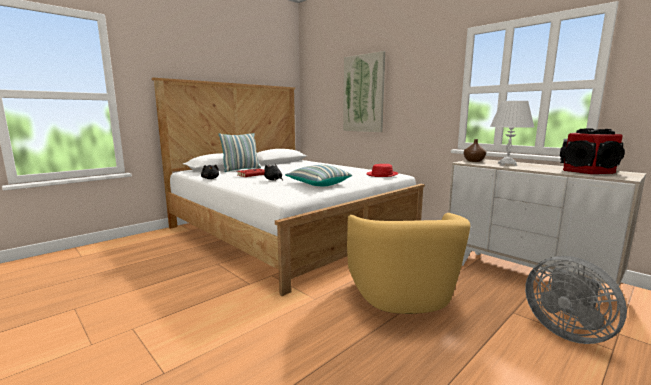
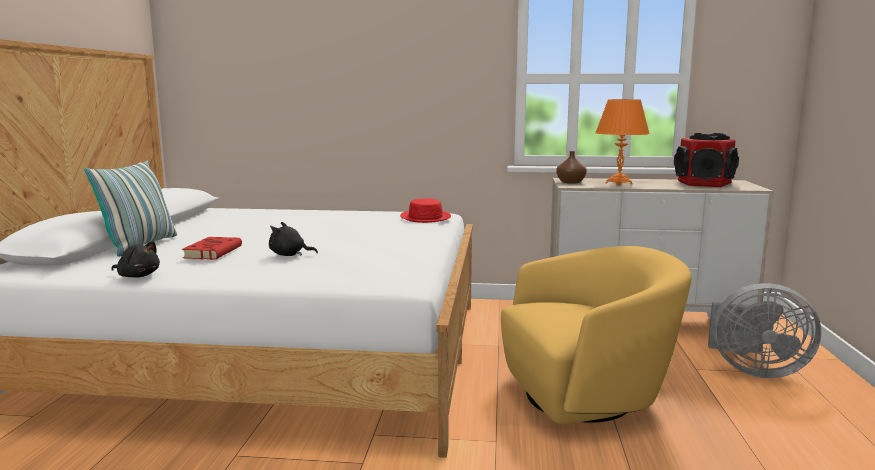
camera: 40 degrees left, 0 degrees up
(318, 184) = (387, 249): pillow -> none
(363, 93) = (329, 75): picture -> none
(403, 298) = (587, 396): yellow armchair -> yellow armchair turned 60 degrees counterclockwise
(507, 164) = (618, 183): white table lamp -> orange table lamp

